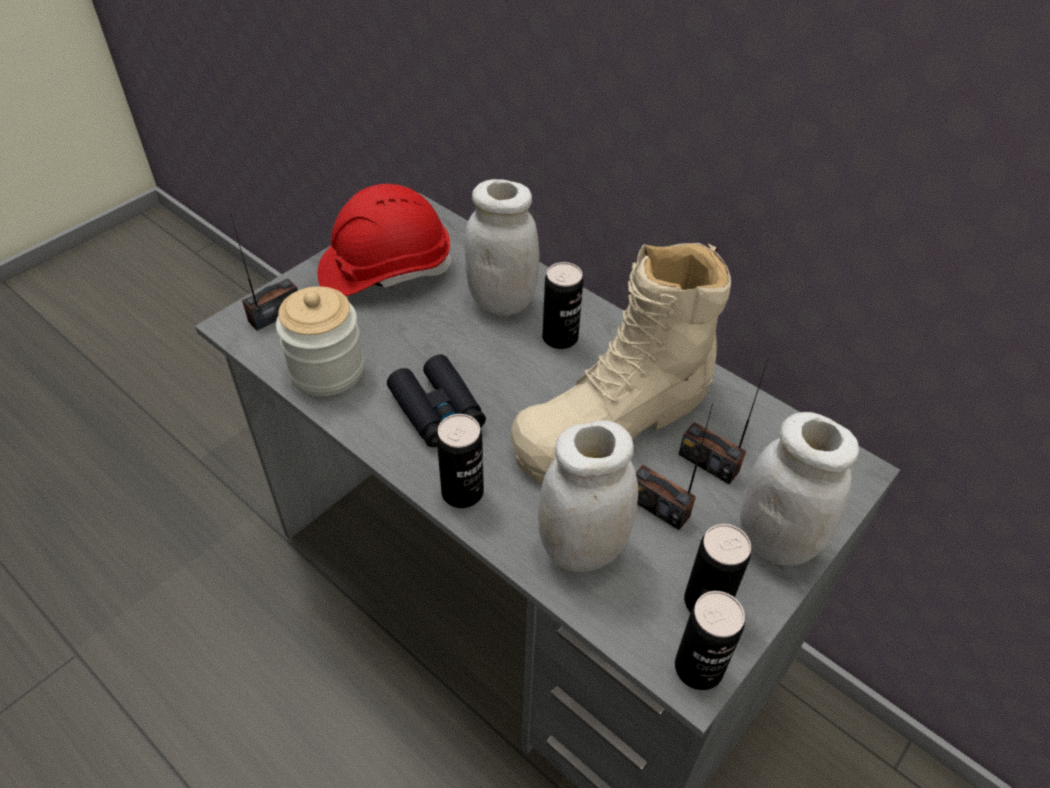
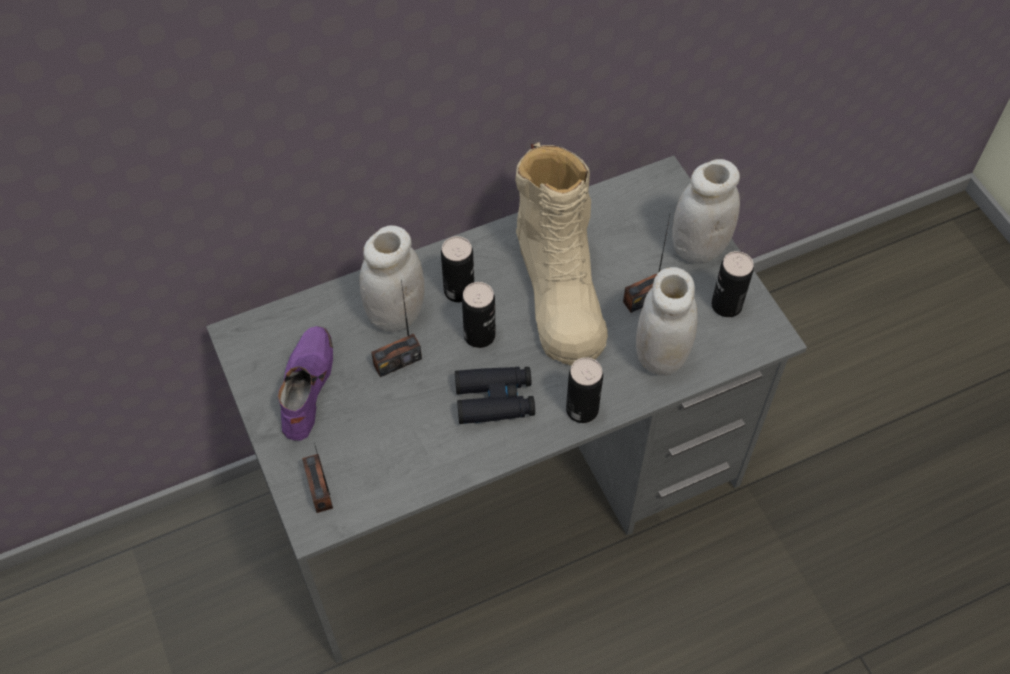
camera: 65 degrees left, 10 degrees up
(327, 370) = (411, 465): jar -> none
(385, 270) = (306, 386): red hard hat -> purple shoe
(698, 668) = (768, 330): can -> can (479, 335)
(708, 462) = (622, 253): radio -> radio (397, 361)

